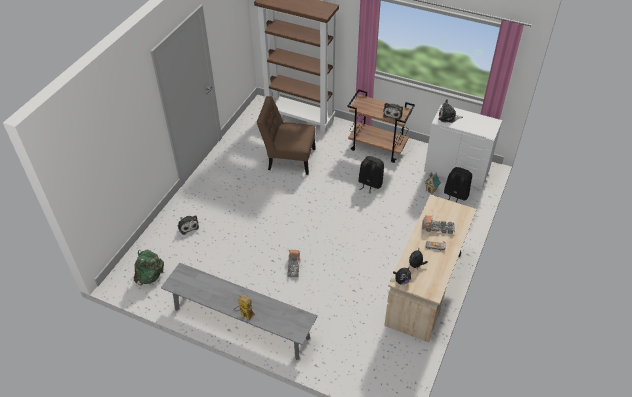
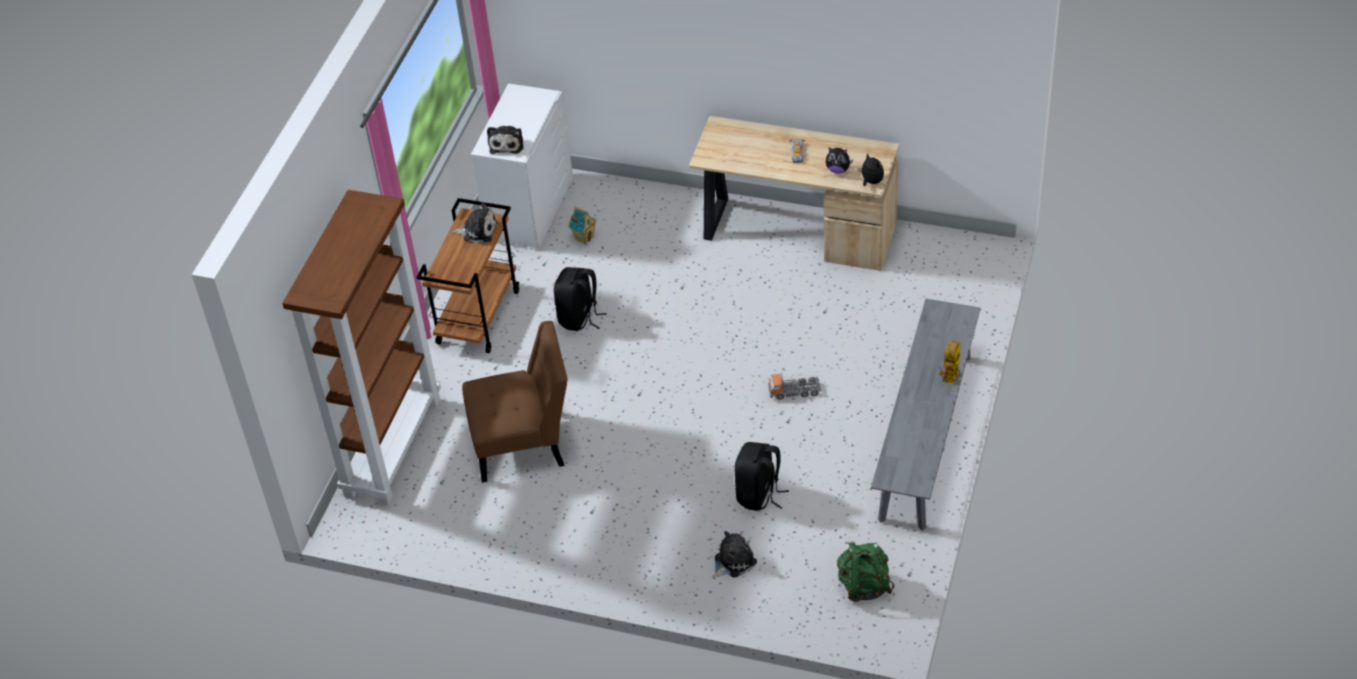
camera: 95 degrees left, 0 degrees up
(288, 158) = (524, 443): brown chair -> brown chair turned 105 degrees counterclockwise
(437, 228) = (760, 152): toy truck -> none
(455, 195) = (591, 208): black backpack -> black backpack (759, 495)

